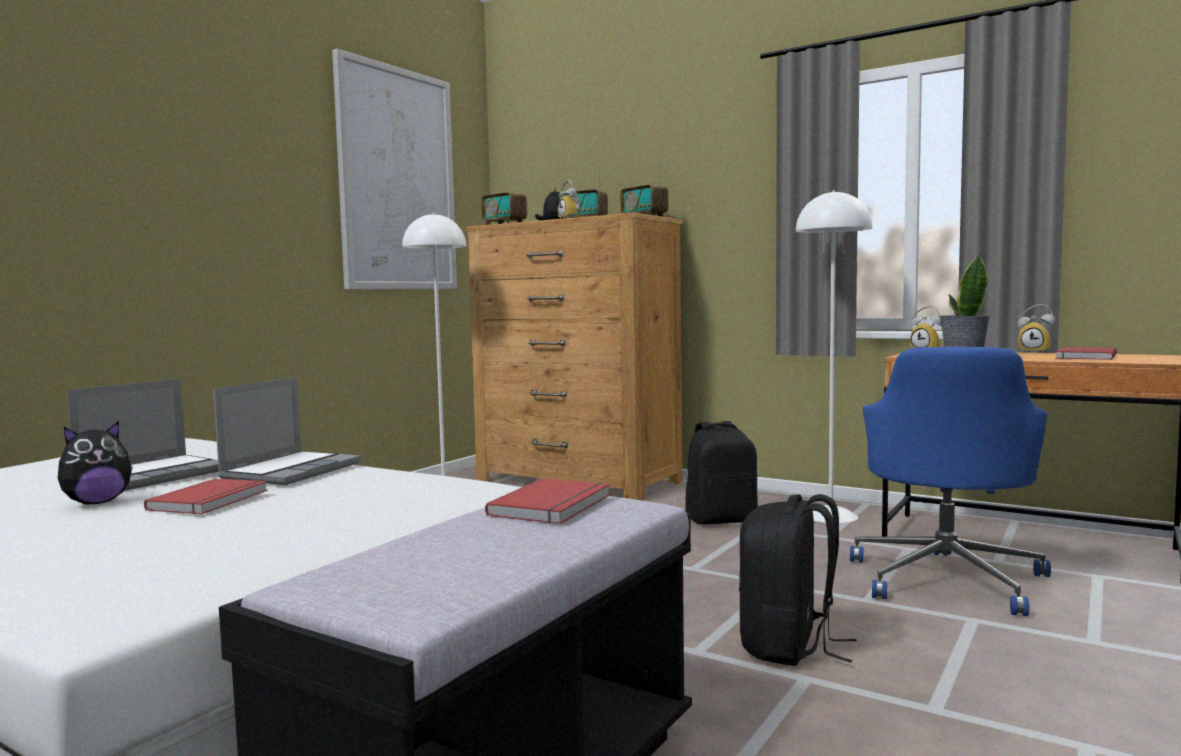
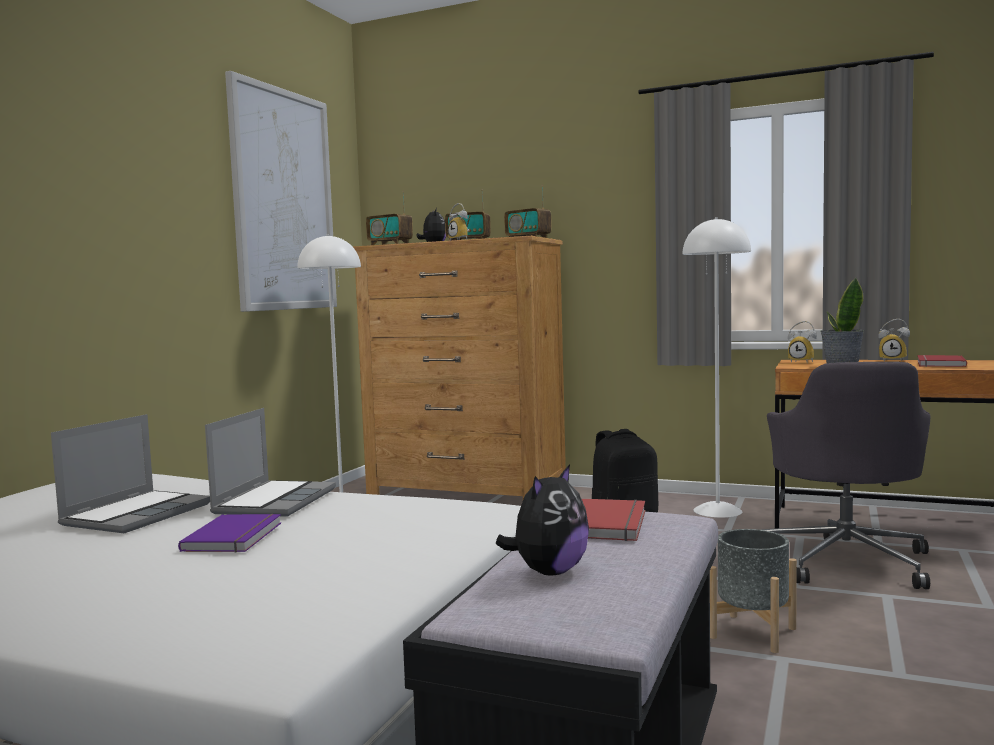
camera: 10 degrees left, 0 degrees up
(97, 503) = (116, 547): plush toy -> plush toy (548, 572)
(212, 500) = (236, 537): red book -> purple book
(789, 647) = (753, 632): black backpack -> grey planter
(947, 578) = (847, 561): blue office chair -> grey office chair

